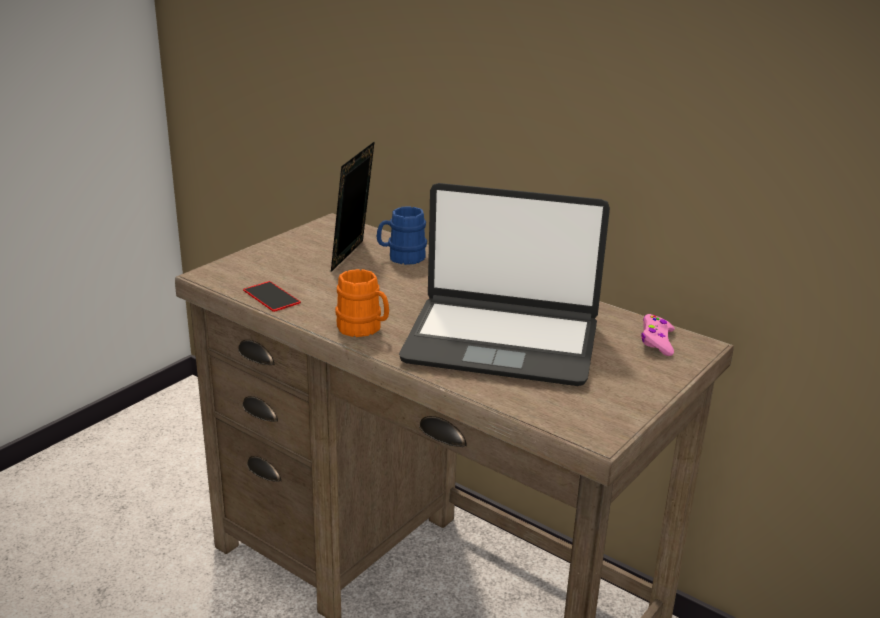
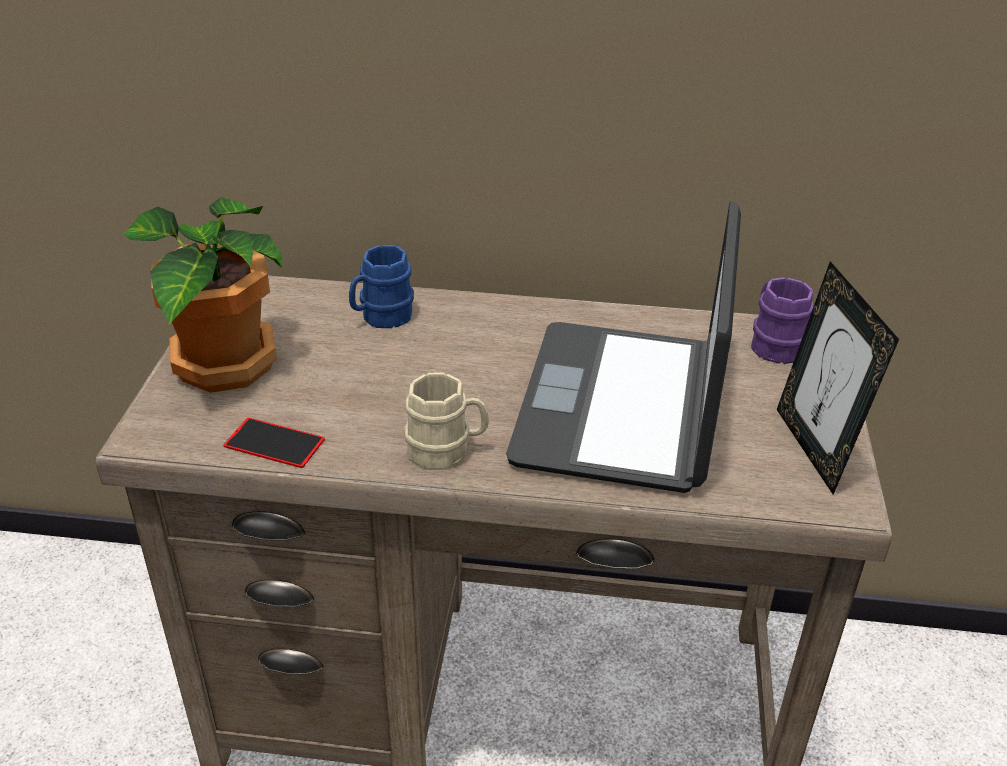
camera: 30 degrees left, 10 degrees up
(283, 255) = (222, 366): none -> potted plant
(353, 257) = (319, 337): picture frame -> picture frame (813, 448)
(364, 329) = (446, 451): orange mug -> beige mug
(502, 341) = (622, 407): laptop -> laptop turned 120 degrees clockwise
(657, 341) = (773, 344): pink game controller -> purple mug

